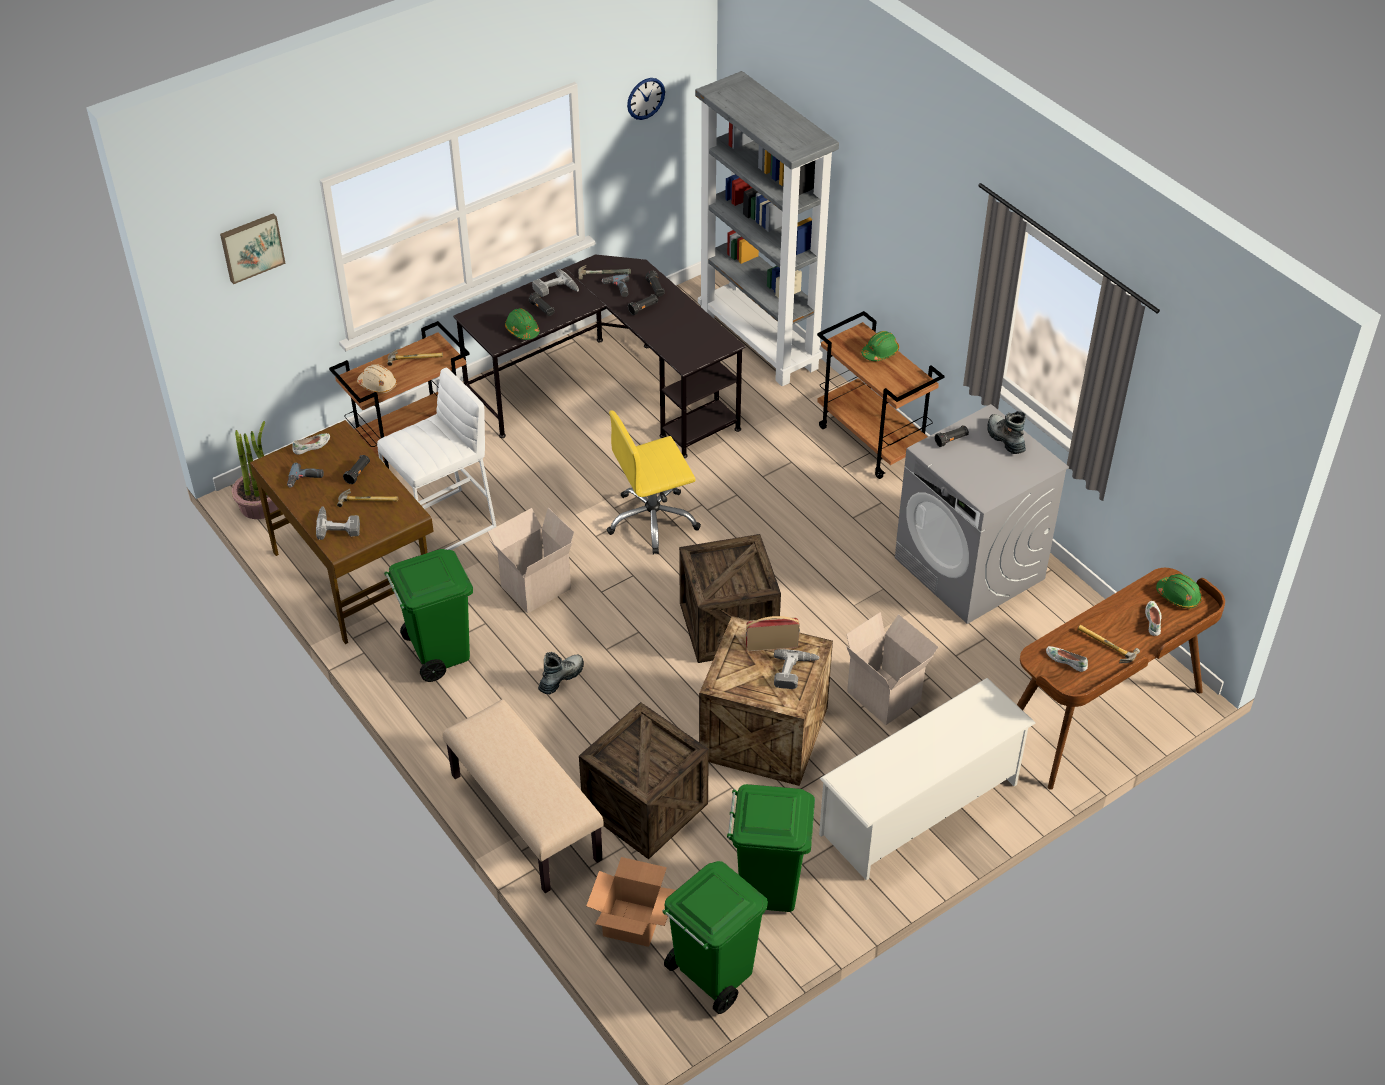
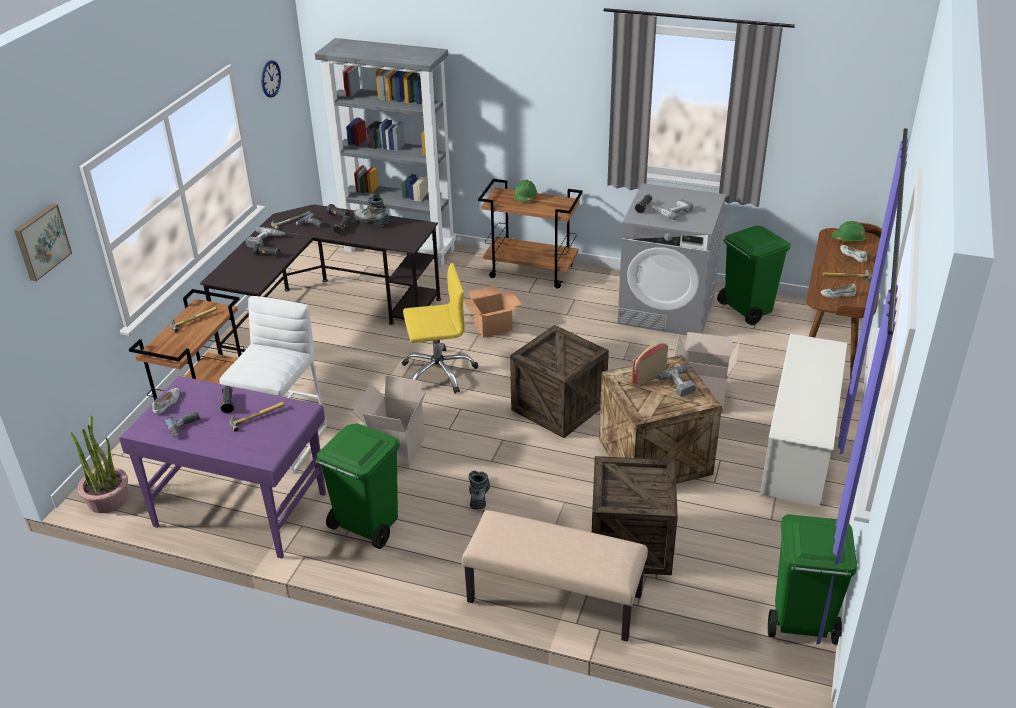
camera: 35 degrees left, 10 degrees down
(338, 525) = (248, 443): power drill -> power drill (671, 211)
(353, 574) = (240, 508): brown desk -> purple desk
(378, 385) = (179, 347): beige hard hat -> none
(522, 330) = (265, 271): green hard hat -> none
(631, 923) = (708, 624): cardboard box -> cardboard box (492, 326)
(652, 521) = (438, 372): yellow office chair -> yellow office chair turned 135 degrees counterclockwise
(767, 888) = (768, 546): green trash can -> green trash can (746, 310)
(1005, 439) = (673, 195): boot -> boot (371, 221)

